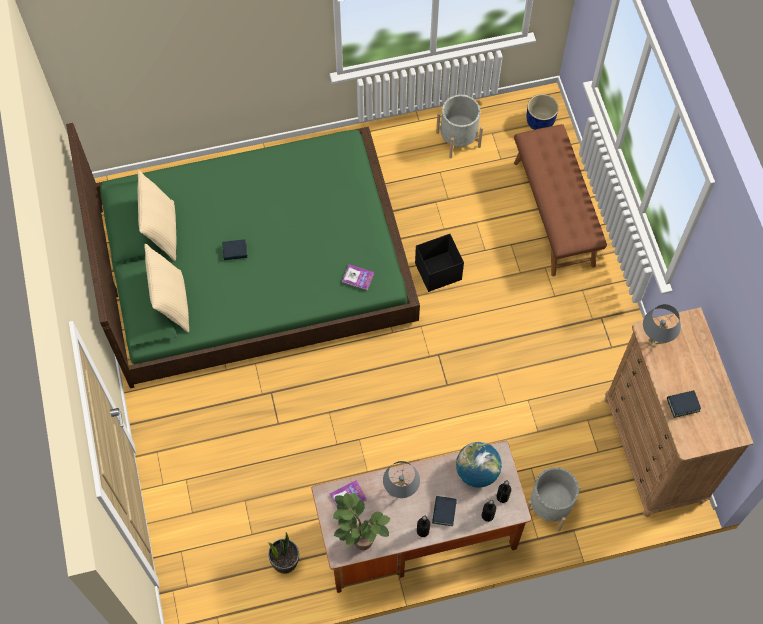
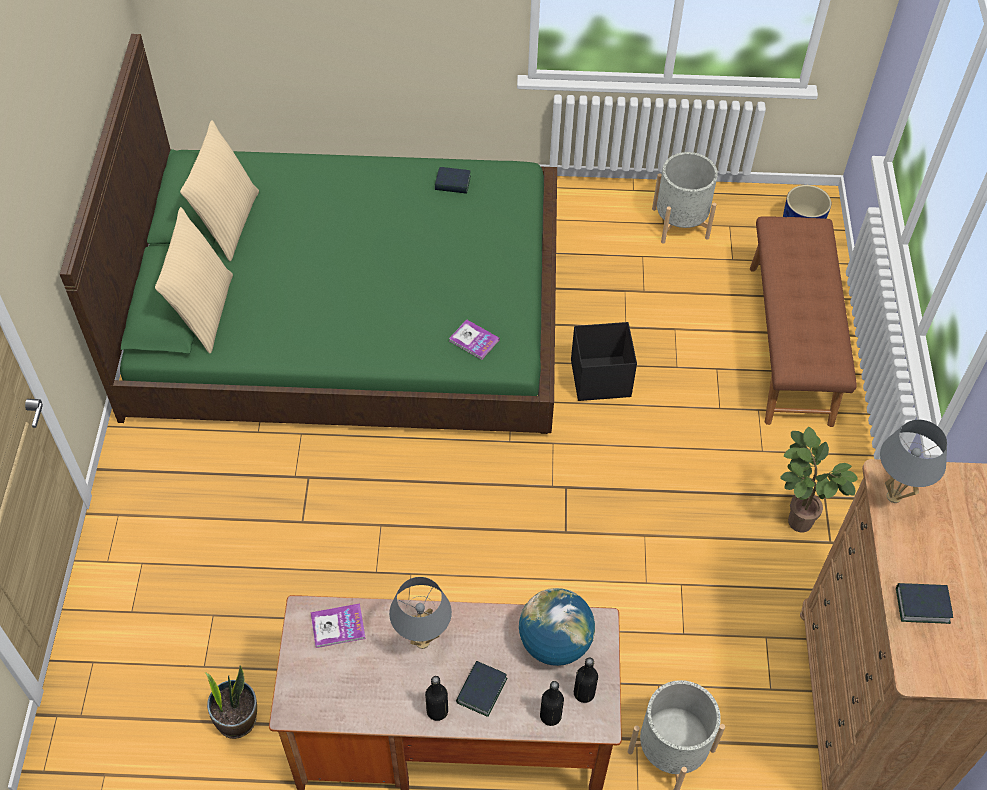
camera: 15 degrees right, 10 degrees down
(235, 251) = (315, 269): book -> book (452, 183)
(359, 541) = (330, 699): potted plant -> potted plant (795, 521)

